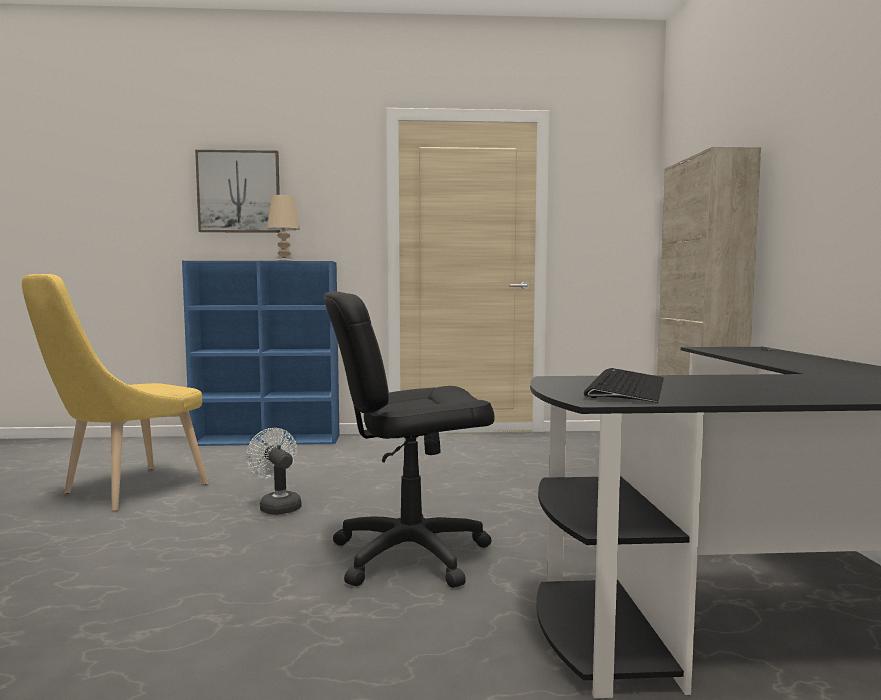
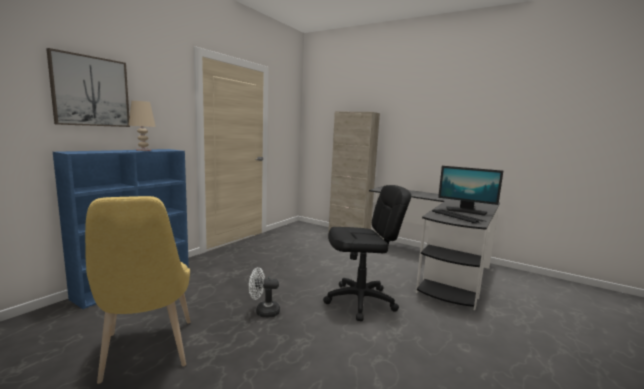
camera: 55 degrees left, 5 degrees up
(410, 554) = (360, 301): black office chair -> black office chair turned 120 degrees counterclockwise
(731, 388) = (466, 211): none -> monitor

